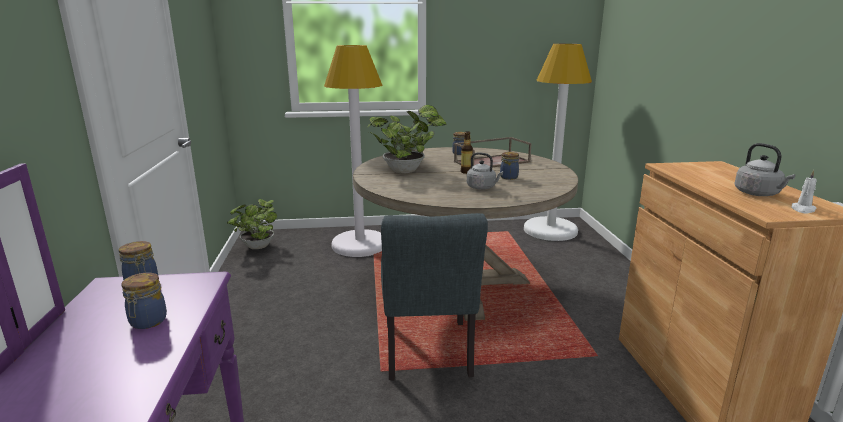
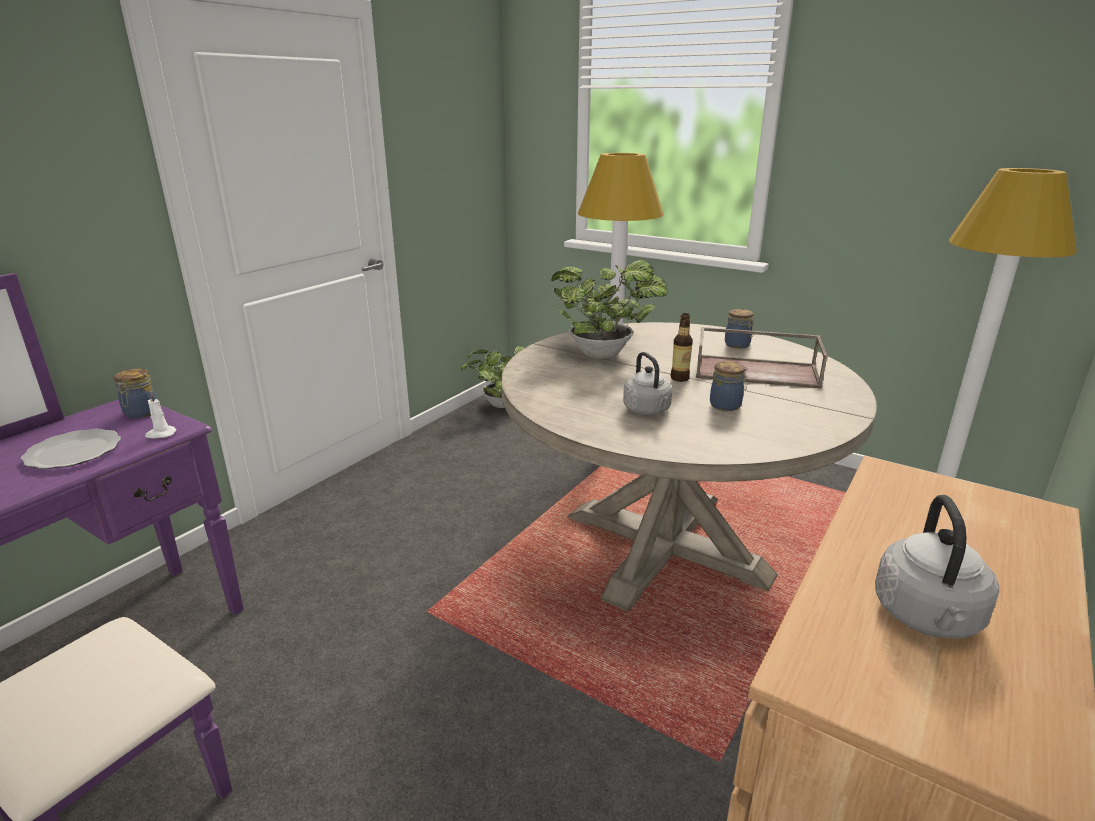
camera: 40 degrees right, 5 degrees up
(147, 322) = (73, 453): jar -> plate
(428, 355) = (499, 621): grey chair -> none
(802, 209) = (931, 707): white candle -> white candle (160, 434)

